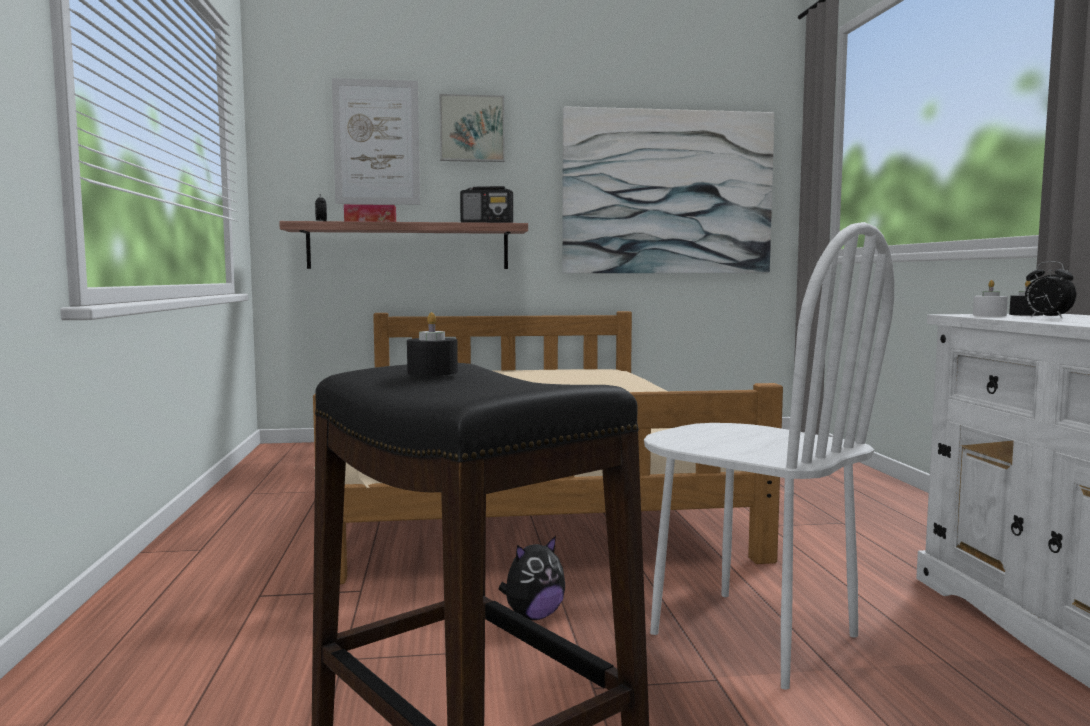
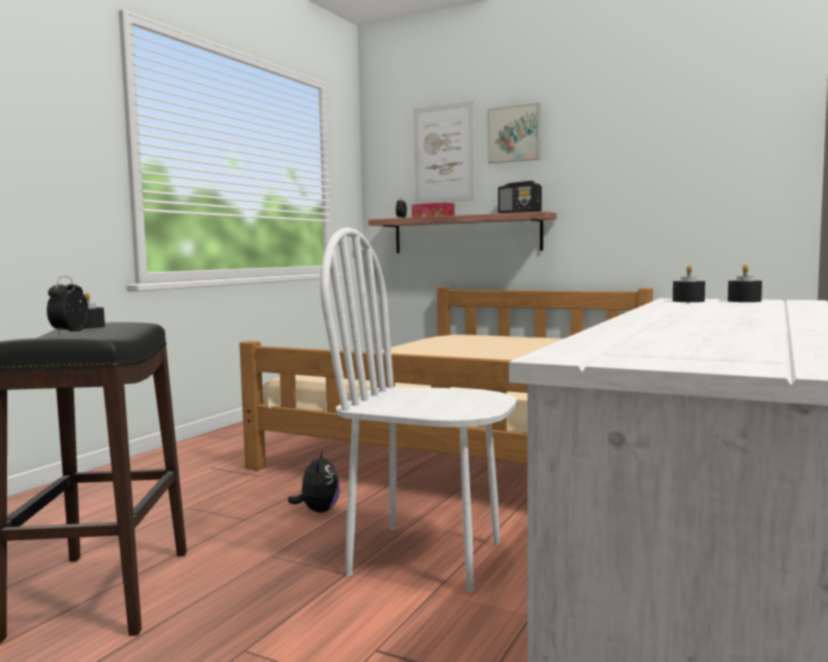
camera: 35 degrees right, 0 degrees up
(533, 616) = (318, 511): plush toy -> plush toy turned 90 degrees counterclockwise
(667, 192) = (695, 173): picture -> none
(752, 635) = (426, 557): white chair -> white chair turned 120 degrees clockwise
(989, 315) = (688, 301): white candle -> black candle
(1046, 318) = (712, 305): alarm clock -> alarm clock (69, 333)

